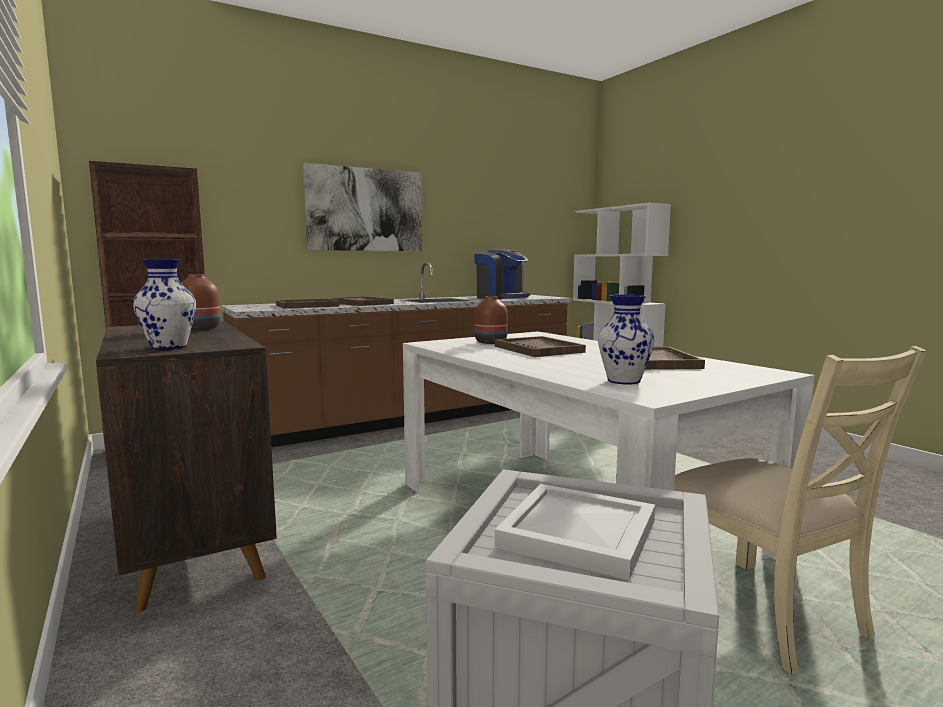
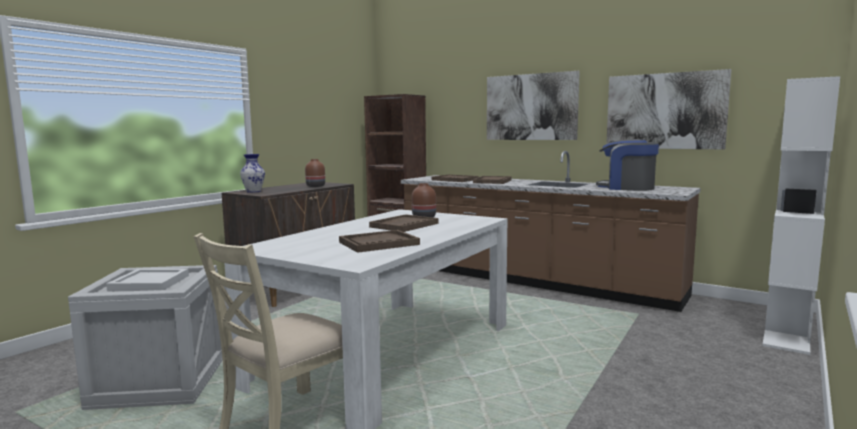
camera: 65 degrees right, 0 degrees up
(496, 224) = (664, 111): none -> picture
(501, 297) = (626, 188): coffee machine -> coffee machine turned 105 degrees clockwise
(623, 381) = (295, 243): vase -> none

